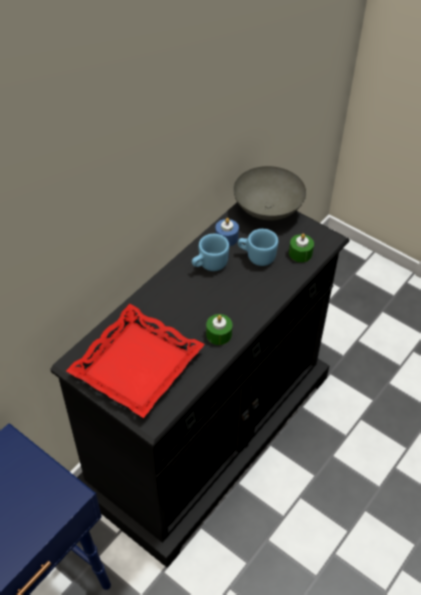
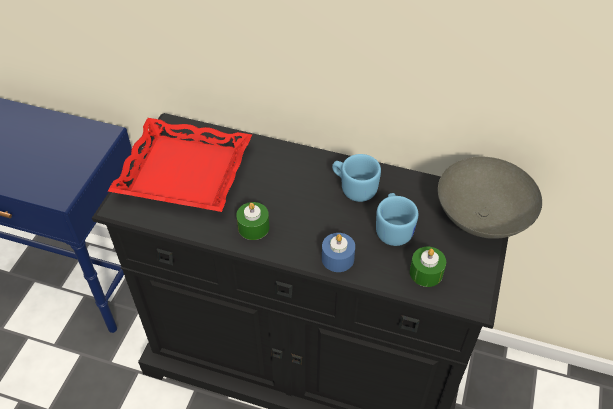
camera: 70 degrees right, 0 degrees up
(226, 238) = (407, 191): blue candle -> blue candle (337, 258)

